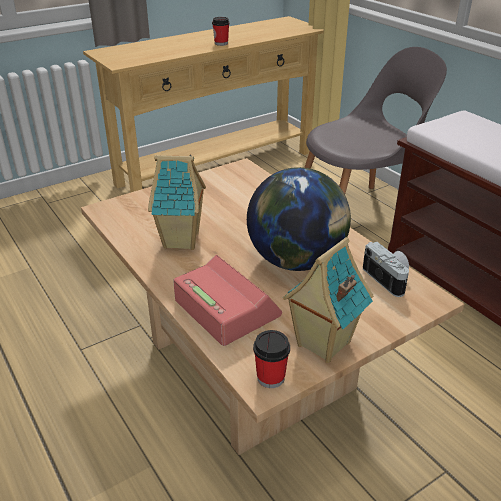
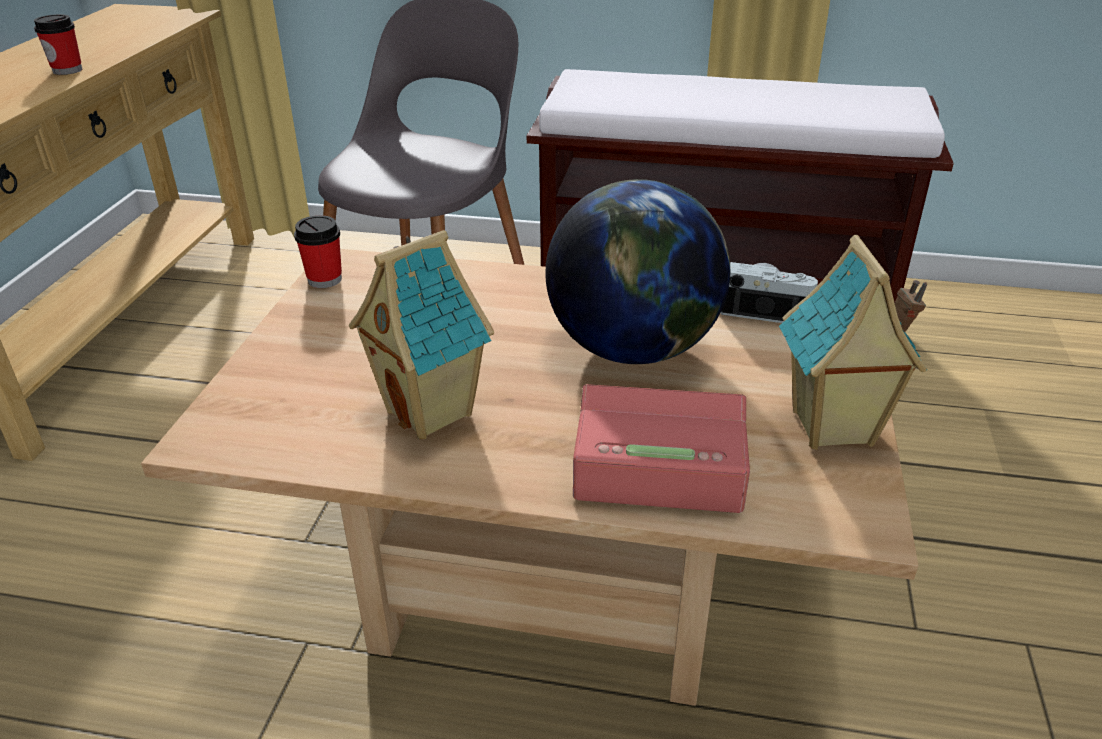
camera: 45 degrees left, 0 degrees up
(270, 377) = (854, 508): cup -> cup (324, 279)

